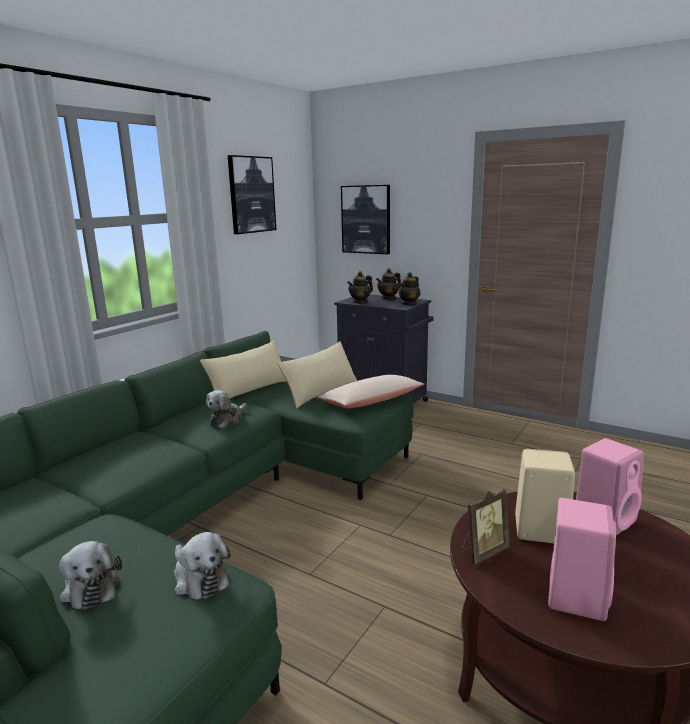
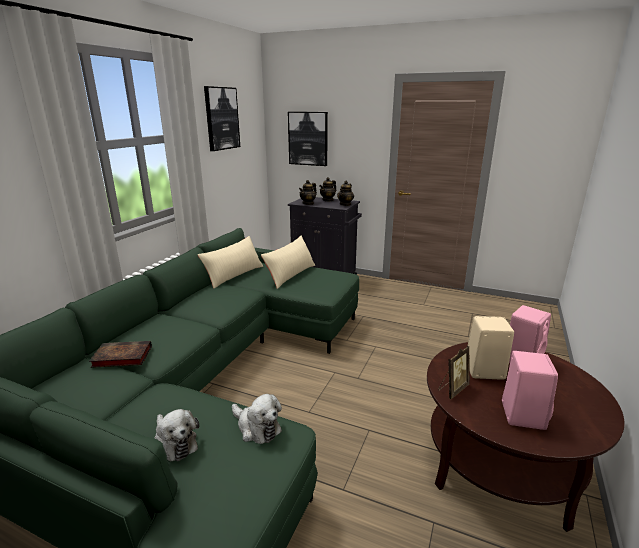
camera: 10 degrees left, 5 degrees up
(72, 479) = (120, 357): none -> book
(227, 420) = (227, 301): plush toy -> none
(371, 401) = (331, 281): beige pillow -> none

